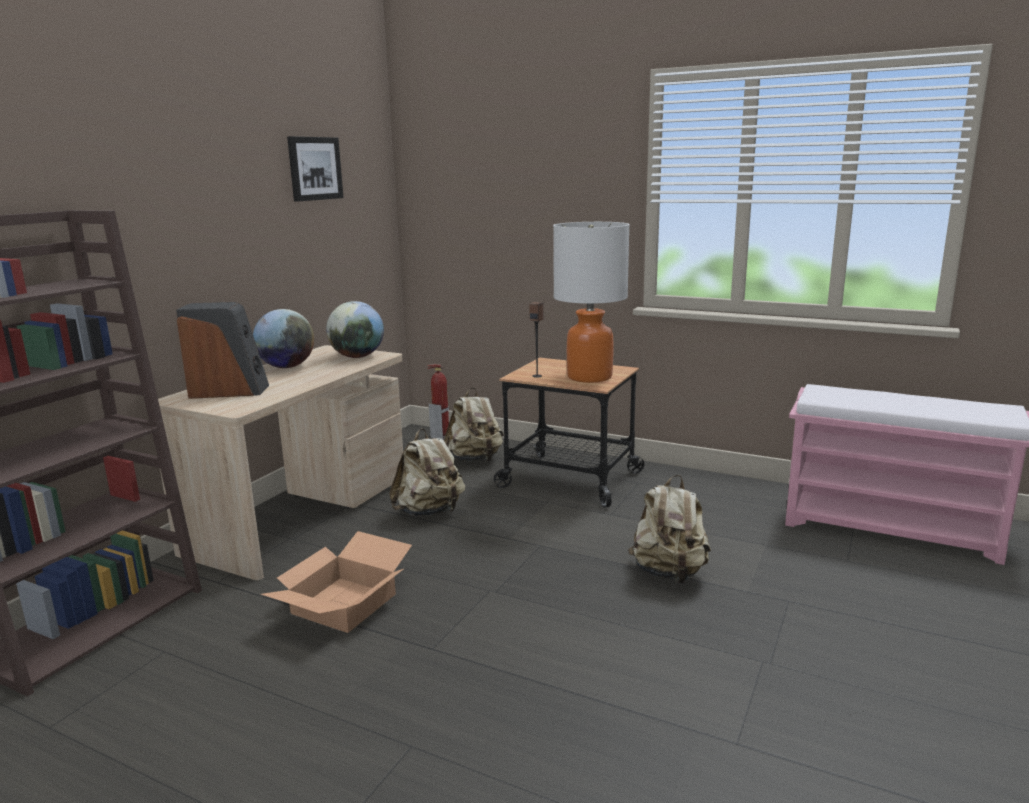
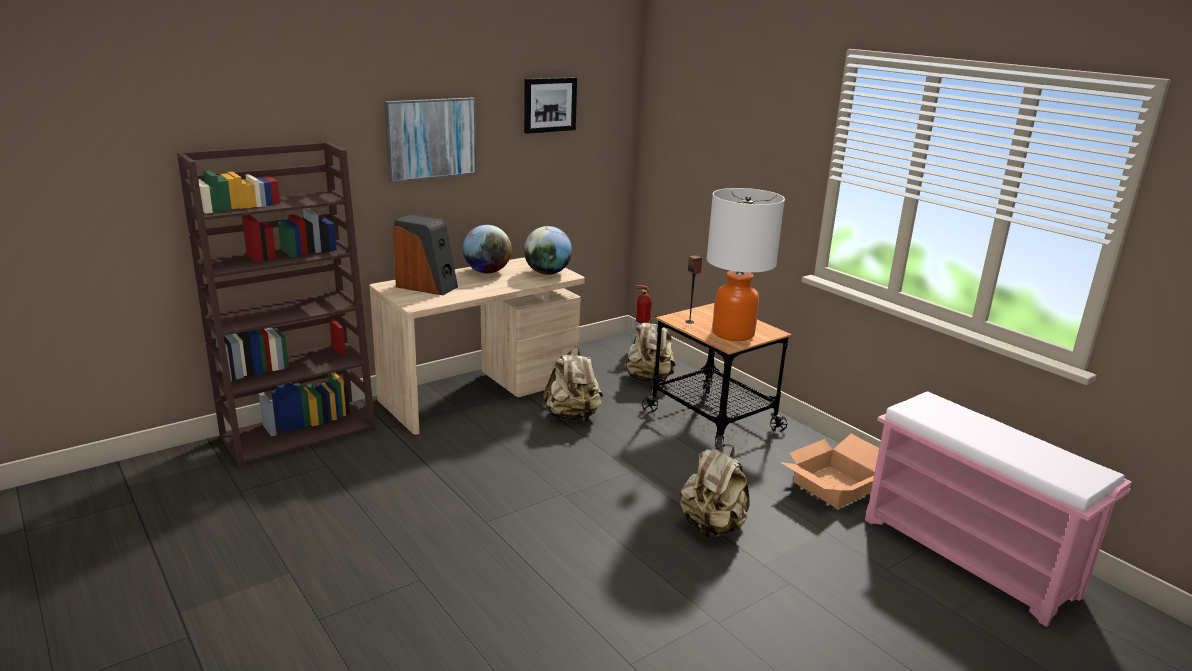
camera: 25 degrees right, 5 degrees up
(196, 207) = (431, 138): none -> picture
(344, 605) = (454, 471): cardboard box -> cardboard box (833, 487)

